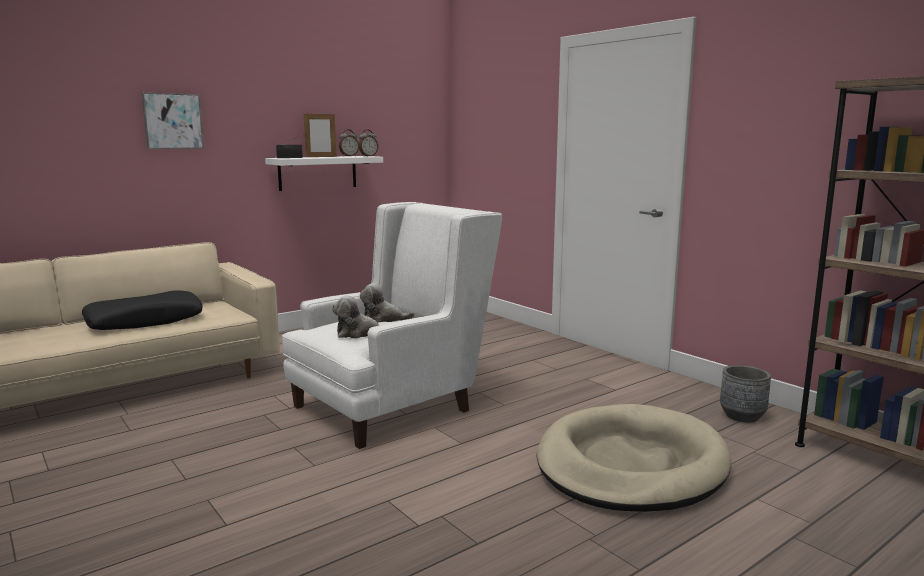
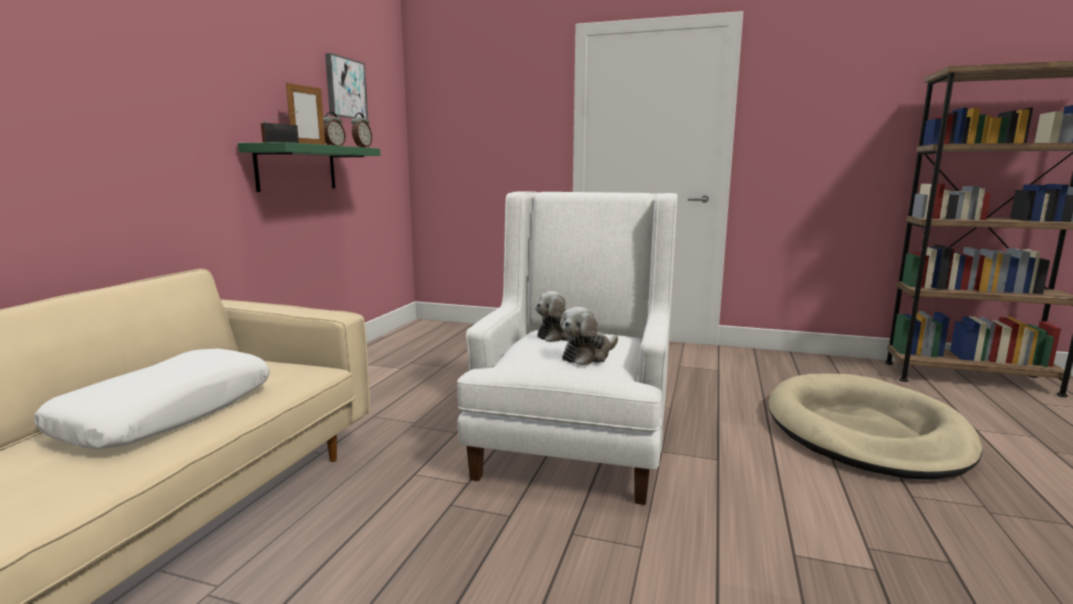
camera: 35 degrees left, 0 degrees up
(145, 321) = (168, 413): black pillow -> white pillow
(172, 121) = (103, 67): picture -> picture (345, 88)
(318, 172) = (297, 168): white shelf -> green shelf
(742, 416) = (832, 368): grey planter -> none

